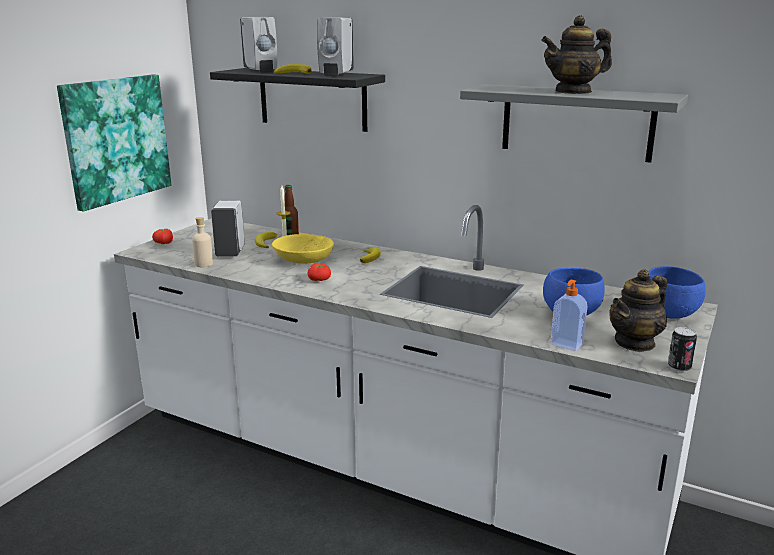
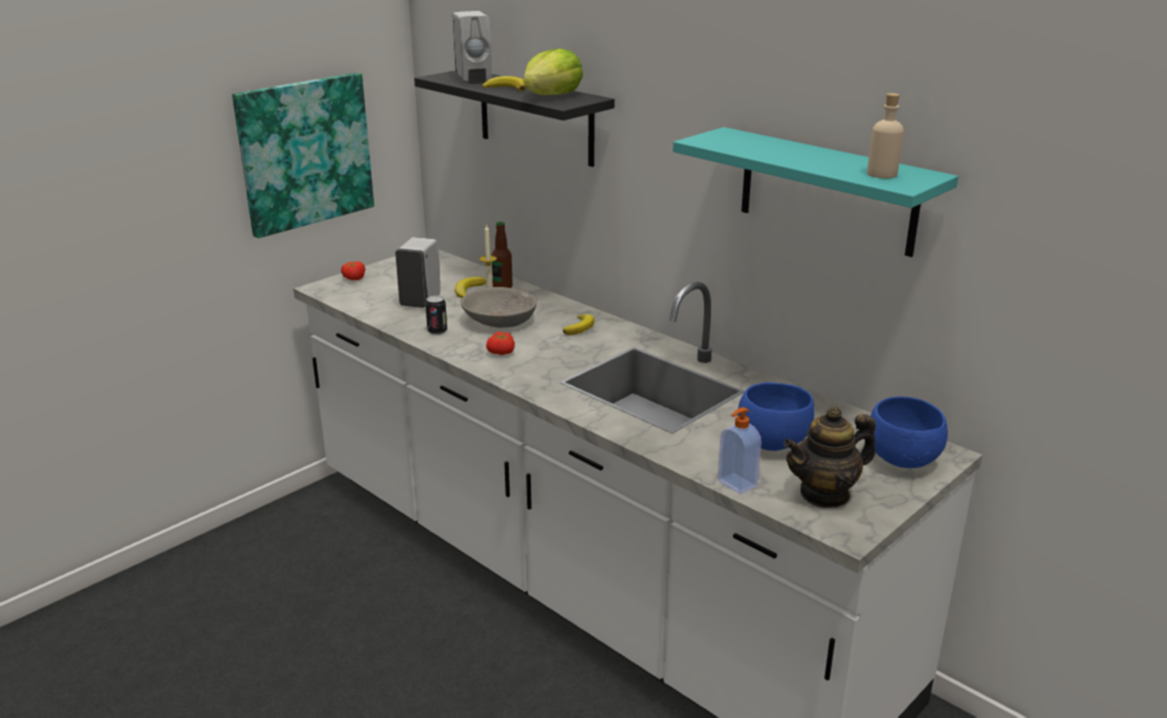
camera: 15 degrees right, 5 degrees up
(204, 264) = (383, 314): beige bottle -> beige bottle (882, 174)
(303, 259) = (499, 321): yellow bowl -> grey bowl
(336, 74) = (552, 96): white soap dispenser -> lettuce
(573, 91) = (811, 157): teapot -> none
(576, 122) = (827, 191): grey shelf -> turquoise shelf
(679, 367) = (854, 536): can -> can (437, 331)

